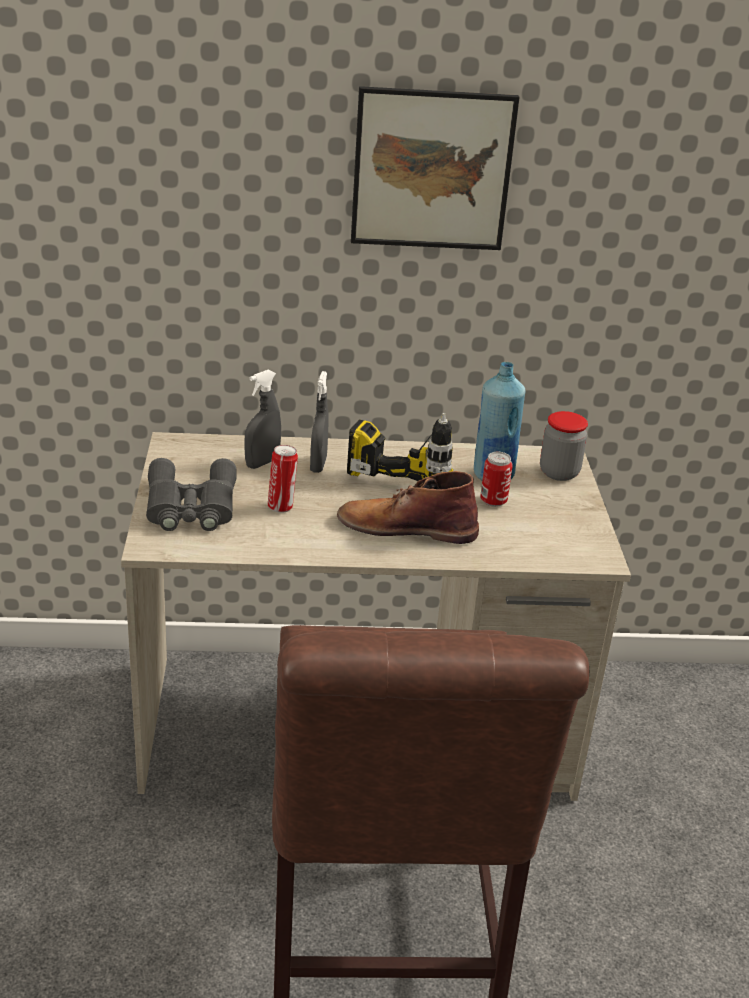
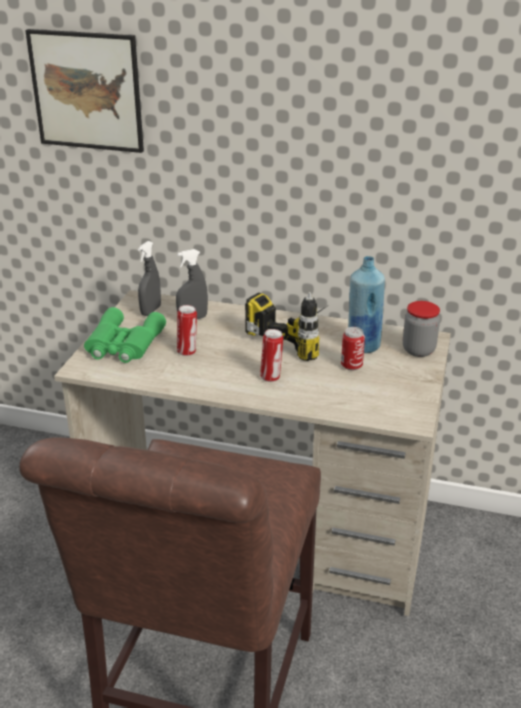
camera: 20 degrees right, 0 degrees up
(190, 507) = (123, 344): grey binoculars -> green binoculars
(318, 465) = (232, 325): grey spray bottle -> grey spray bottle (151, 311)
(406, 527) = (271, 377): brown boot -> can
(432, 170) = (322, 101): picture -> picture (87, 91)

